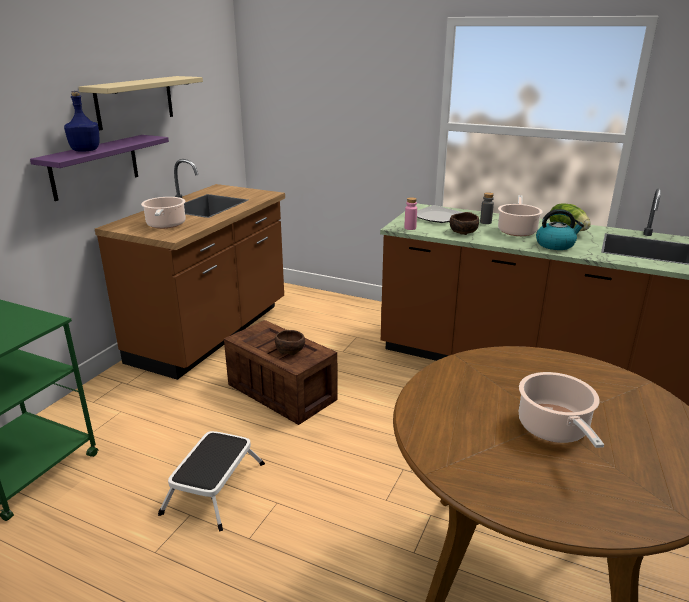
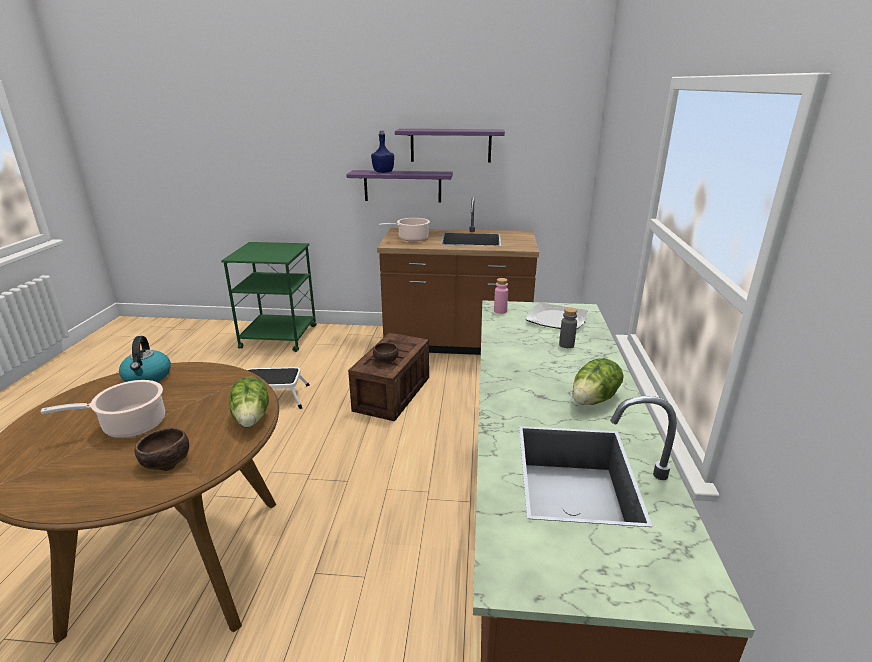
camera: 70 degrees right, 0 degrees up
(135, 102) = (450, 145): beige shelf -> purple shelf
(463, 232) = (514, 336): brown bowl -> brown bowl (165, 460)
(517, 230) = (554, 365): cooking pot -> none
(544, 358) = (252, 417): none -> lettuce
(555, 245) = (519, 392): kettle -> kettle (147, 377)

